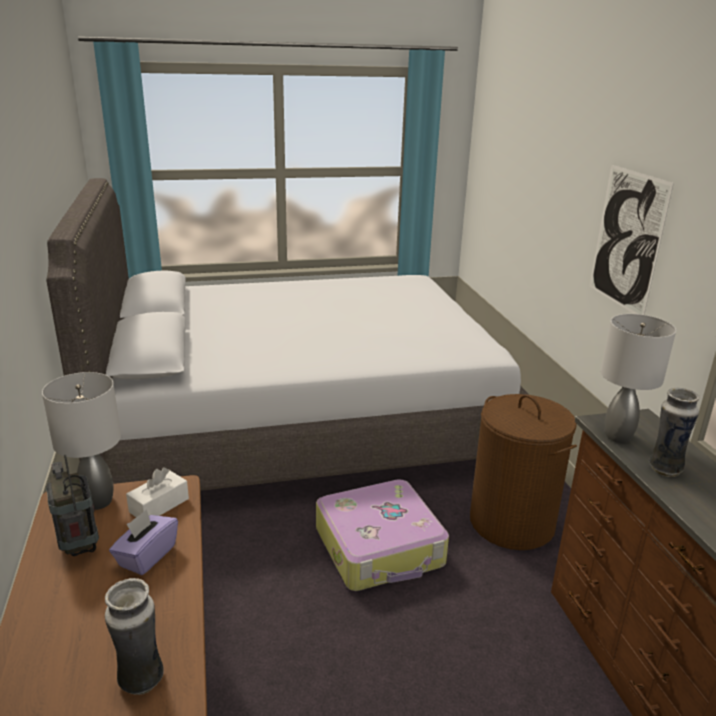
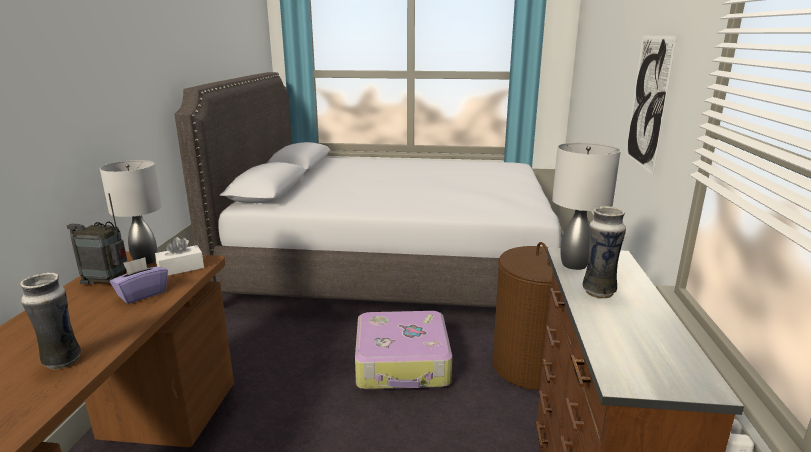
camera: 20 degrees right, 5 degrees down
(80, 547) = (107, 282): radio -> radio turned 75 degrees counterclockwise

